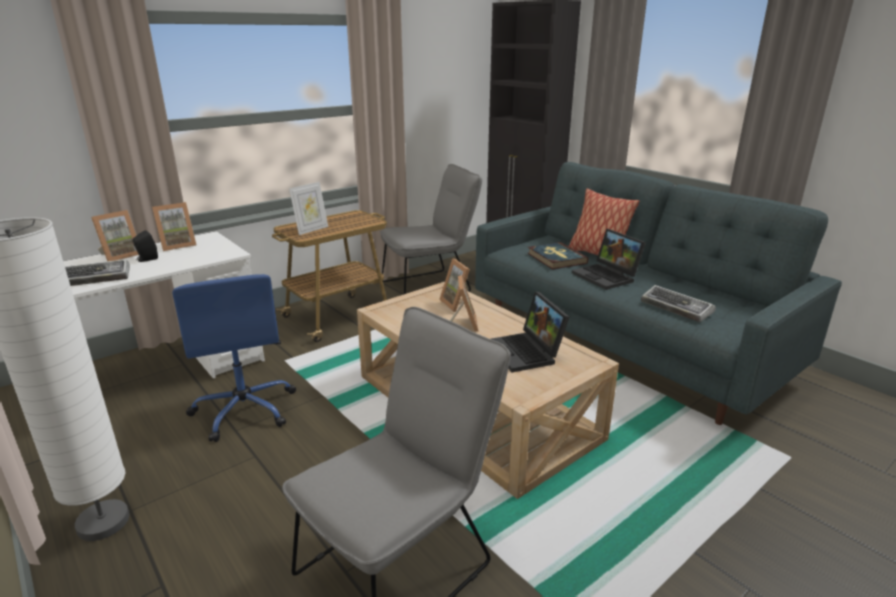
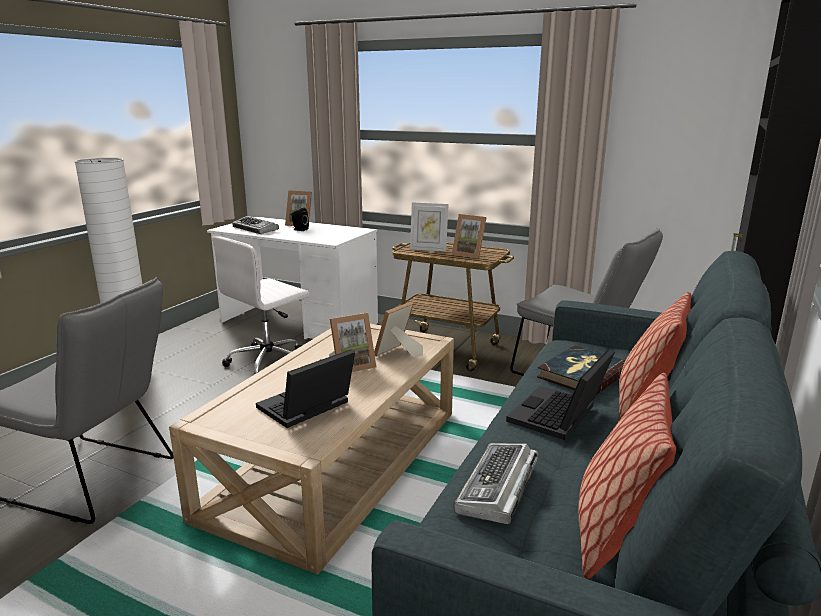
camera: 65 degrees right, 5 degrees down
(177, 245) = (334, 229): picture frame -> picture frame (469, 254)
(245, 409) = (270, 362): blue office chair -> white office chair
(716, 294) = (615, 531): none -> pillow

